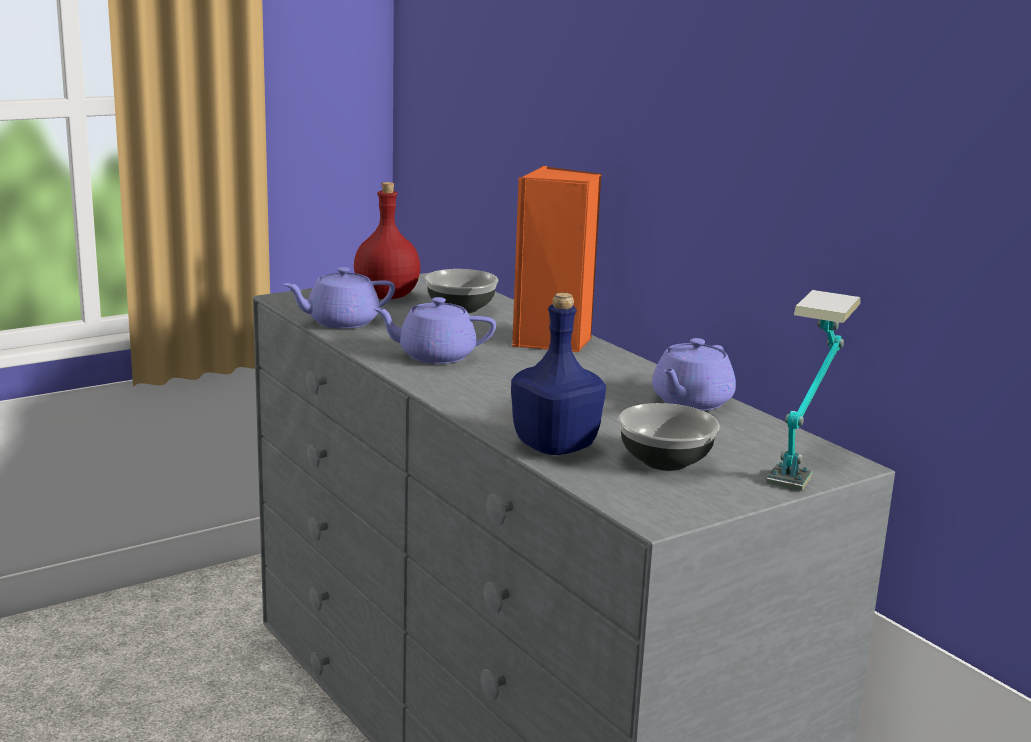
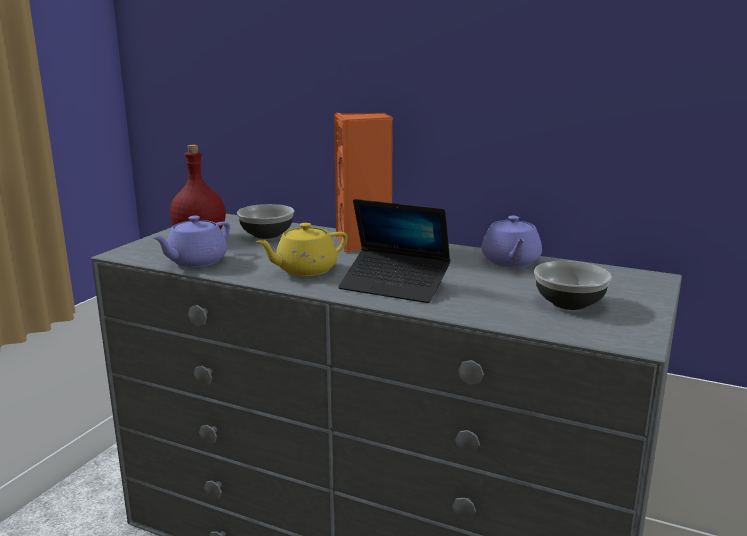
camera: 30 degrees left, 0 degrees up
(434, 355) = (304, 270): purple teapot -> yellow teapot
(500, 394) = (394, 285): none -> laptop
(556, 447) = (493, 312): blue bottle -> none
(803, 459) = (632, 280): table lamp -> none

